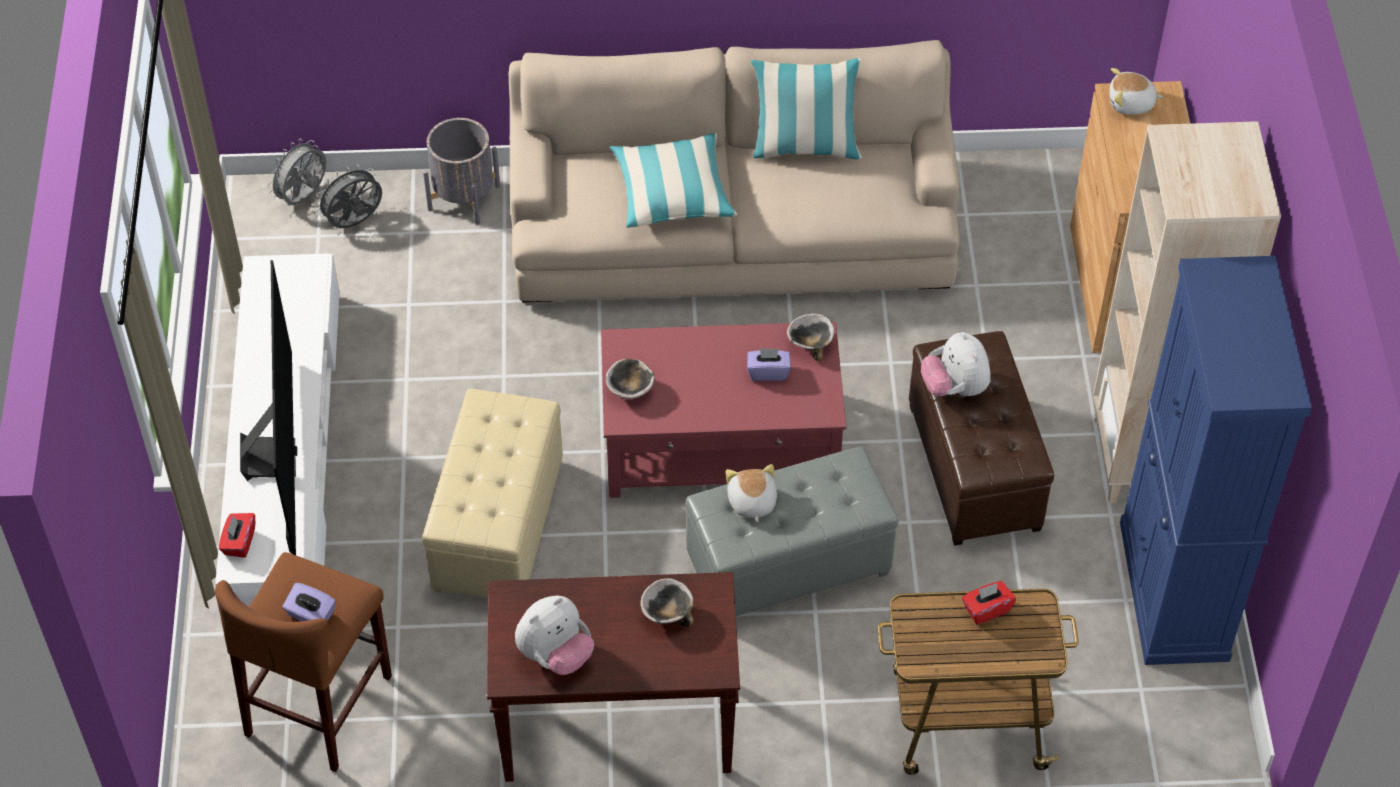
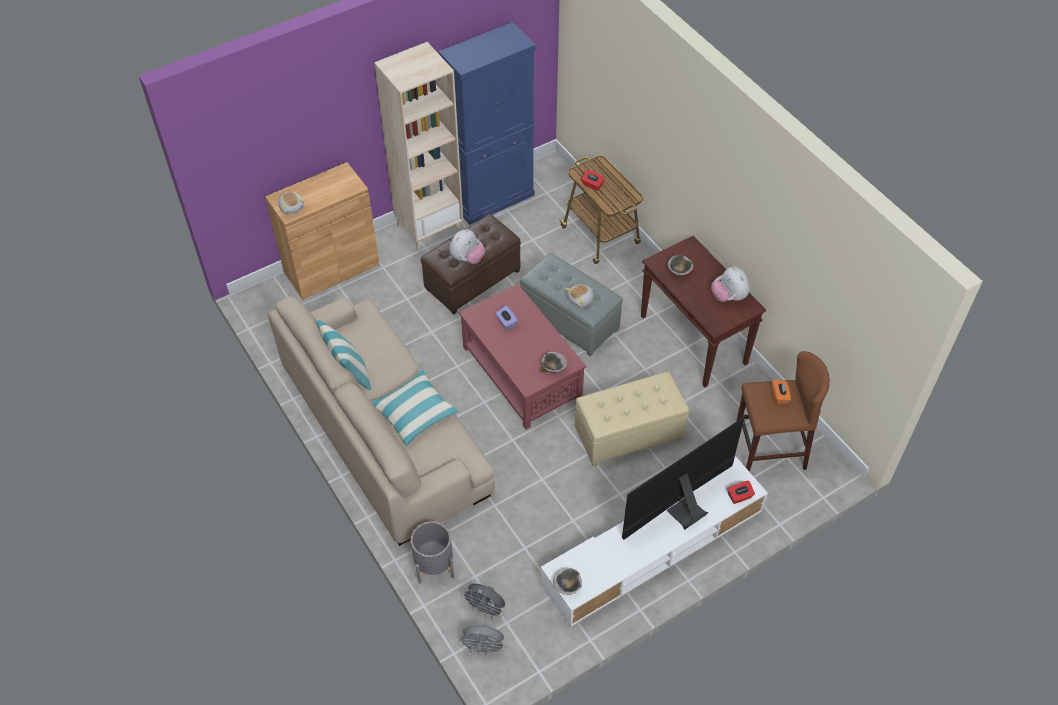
camera: 120 degrees left, 0 degrees up
(311, 615) = (779, 396): purple tissue box -> orange tissue box
(555, 655) = (728, 297): plush toy -> plush toy turned 135 degrees counterclockwise
(810, 344) = (478, 315): bowl -> bowl (567, 586)

